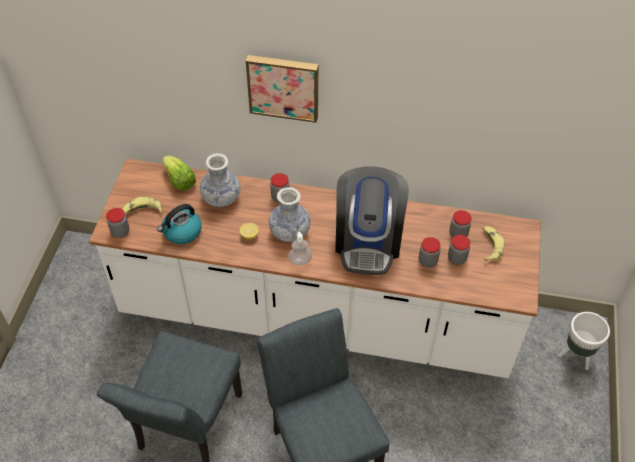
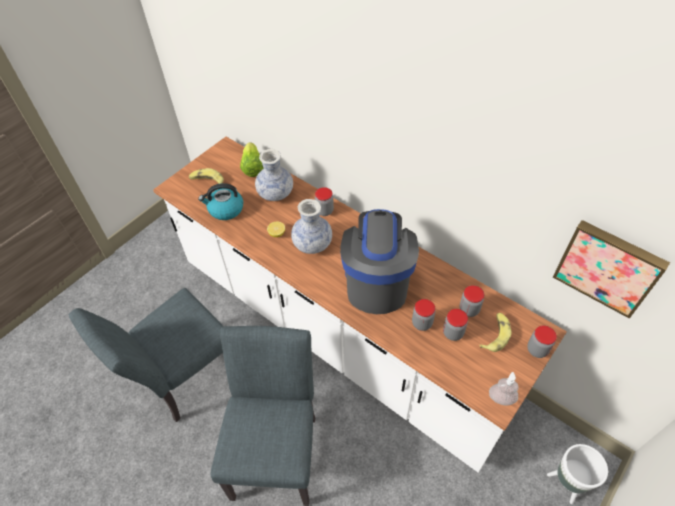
camera: 30 degrees right, 0 degrees up
(120, 232) = (180, 191): jar -> jar (537, 350)
(283, 86) = (339, 99): picture -> picture (608, 267)
(300, 261) = (304, 273): soap dispenser -> soap dispenser (501, 398)
(368, 241) = (377, 280): coffee machine -> coffee machine turned 150 degrees clockwise

